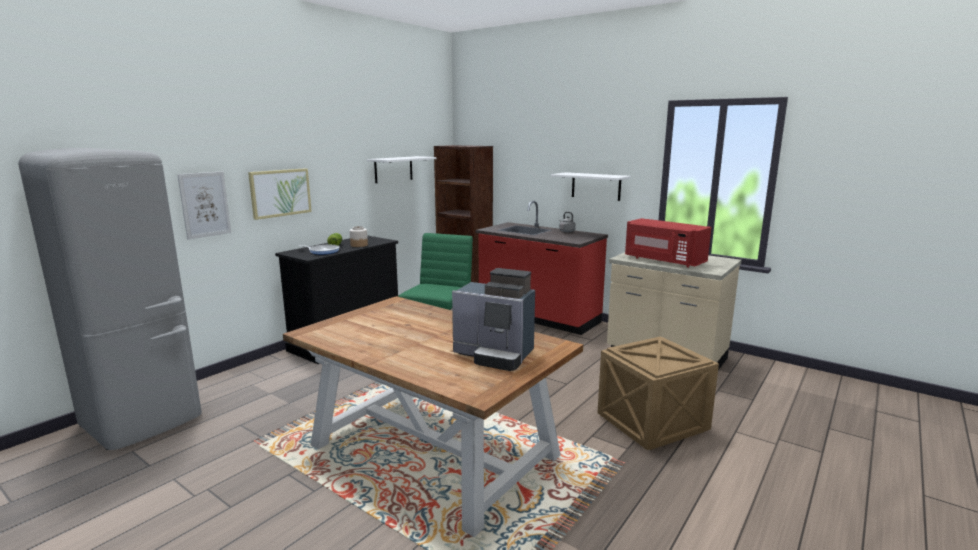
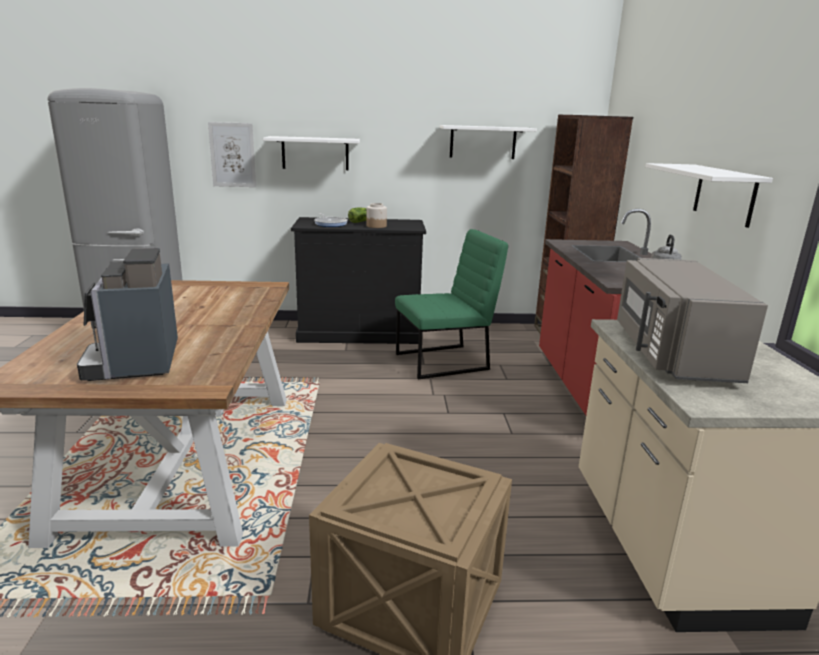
camera: 50 degrees right, 5 degrees up
(280, 193) = (315, 153): picture -> white shelf
(663, 261) = (671, 353): red microwave -> grey microwave

